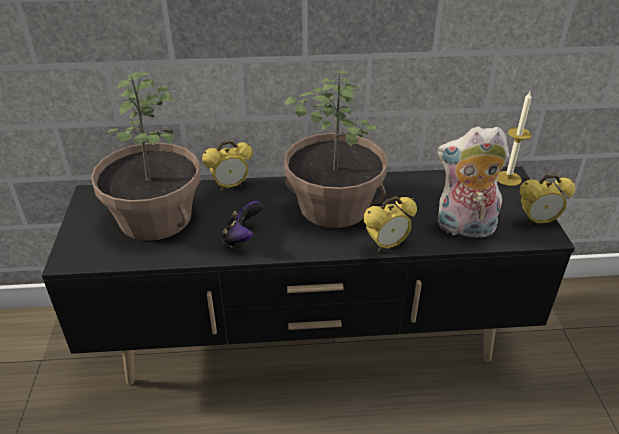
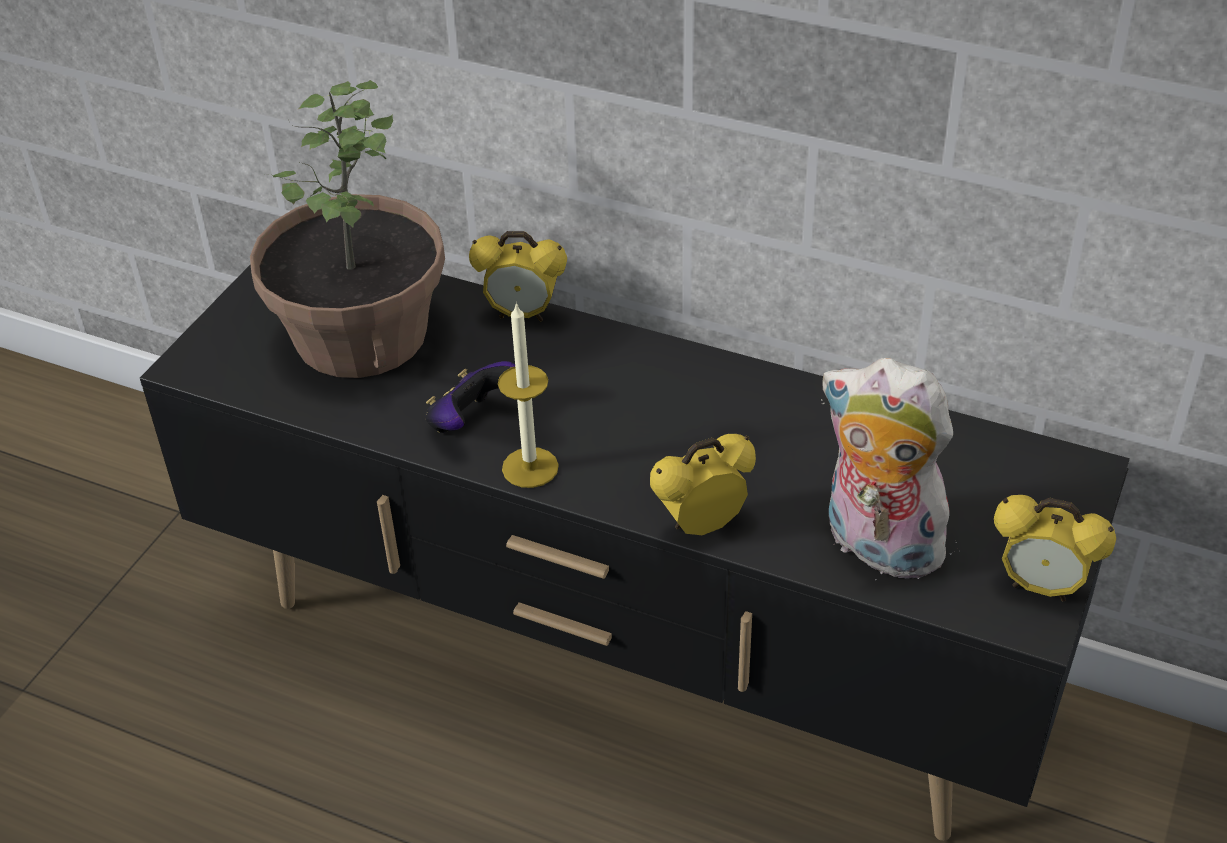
camera: 30 degrees right, 5 degrees up
(334, 205) = (673, 415): potted plant -> none
(387, 245) = (702, 526): alarm clock -> alarm clock turned 150 degrees clockwise
(508, 178) = (1070, 475): candle -> candle (530, 467)

